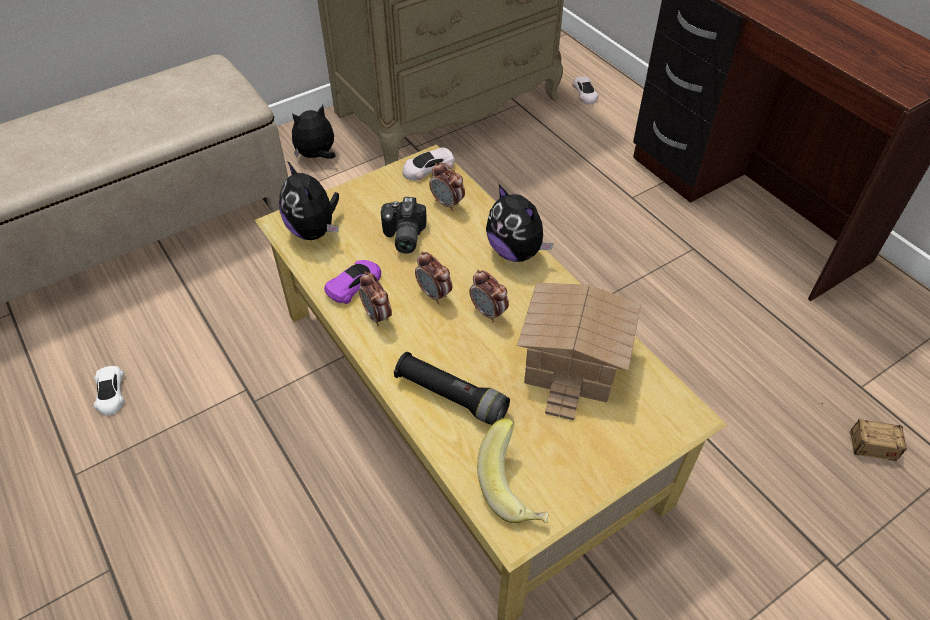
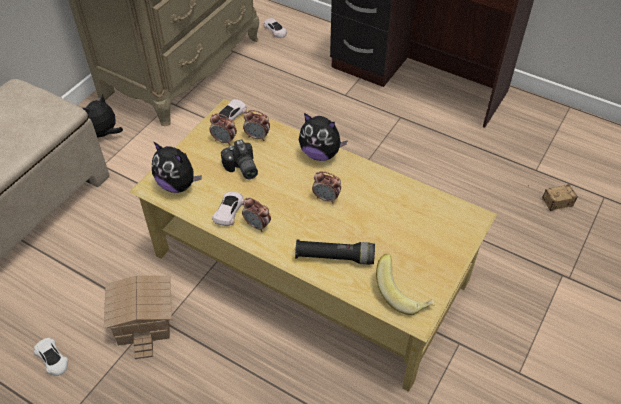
camera: 25 degrees left, 0 degrees up
(354, 284) = (229, 210): purple toy car -> white toy car
(434, 294) = (285, 199): alarm clock -> alarm clock (224, 140)
(570, 359) = (392, 209): toy house -> toy house (142, 320)

